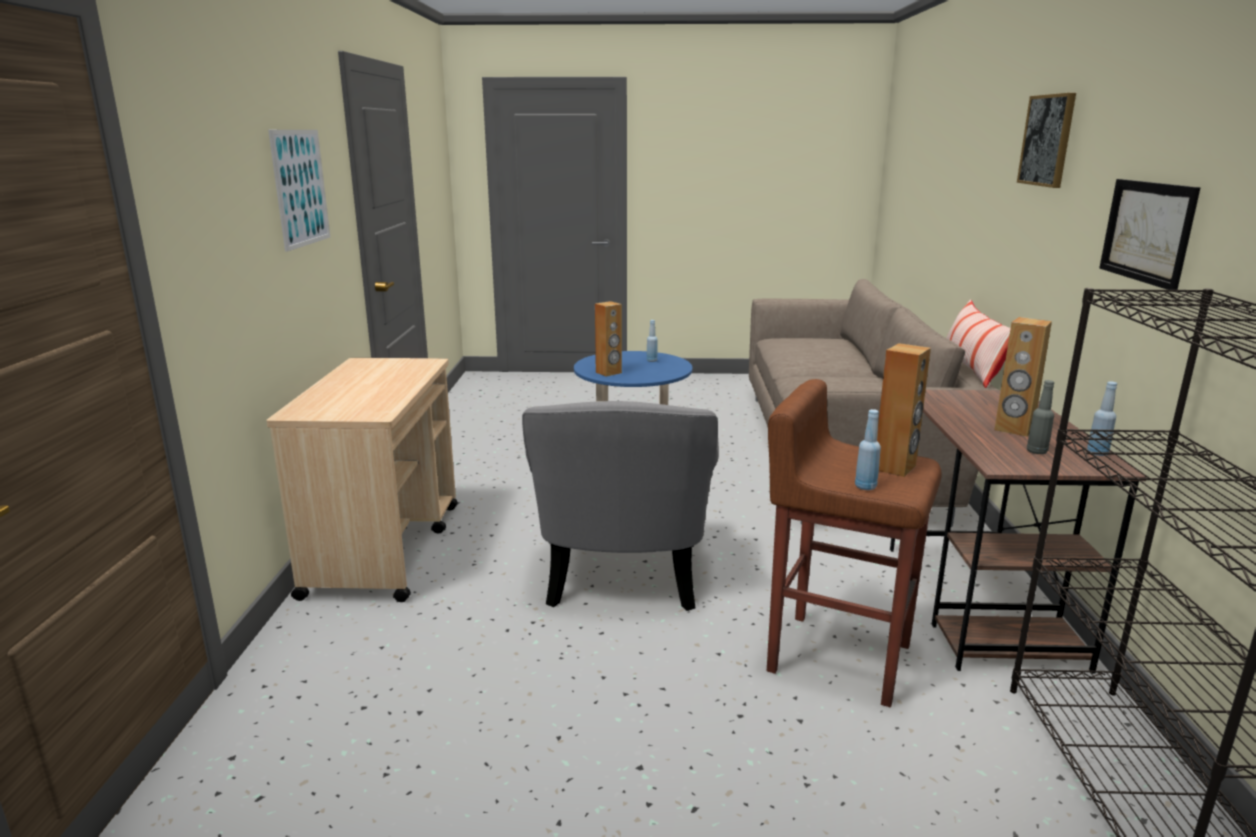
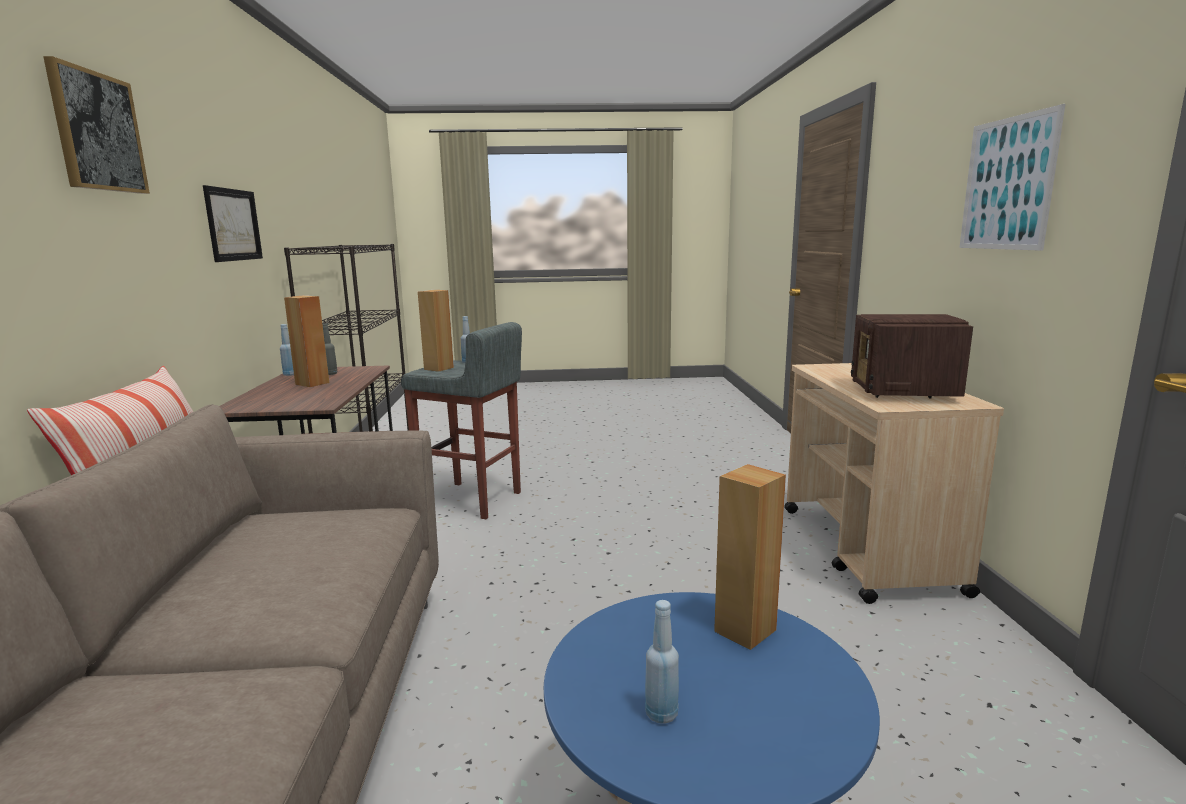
camera: 175 degrees right, 5 degrees down
(382, 373) = (902, 392): none -> radio
(623, 571) = (626, 542): grey armchair -> none
(837, 656) = (471, 501): brown stool -> grey stool

